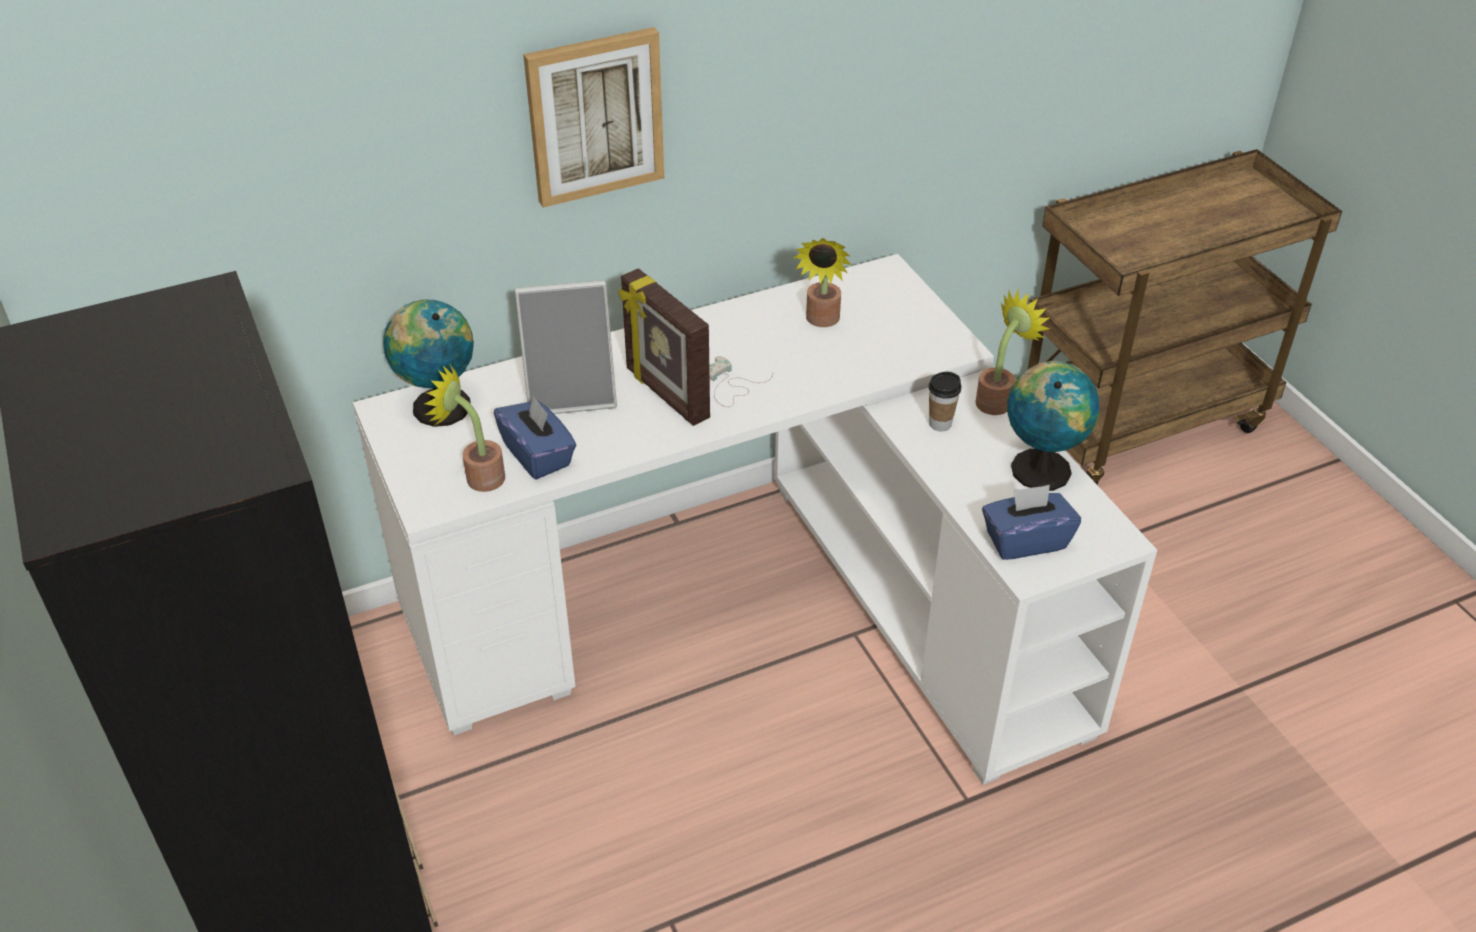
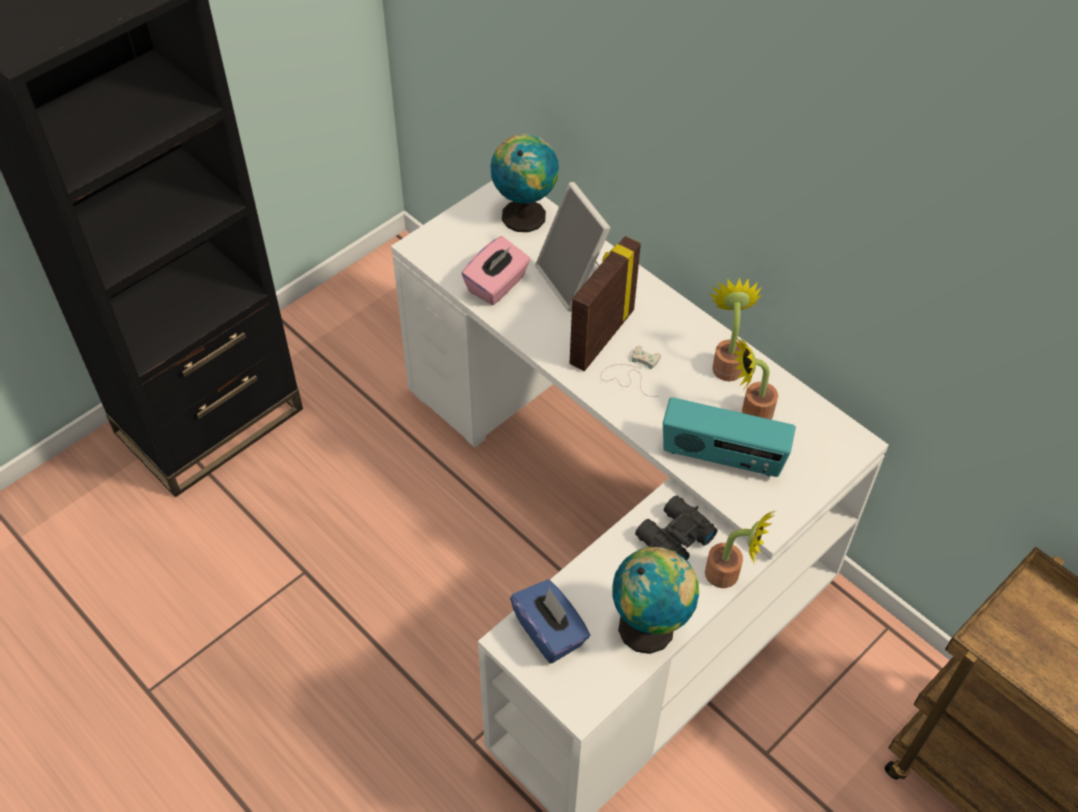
camera: 70 degrees right, 10 degrees up
(478, 476) = (460, 261): potted plant -> potted plant (727, 363)
(538, 455) = (497, 285): blue tissue box -> pink tissue box
(595, 116) = (691, 120): picture -> none
(868, 354) = (722, 457): none -> radio
(940, 424) = (672, 538): cup -> black binoculars

